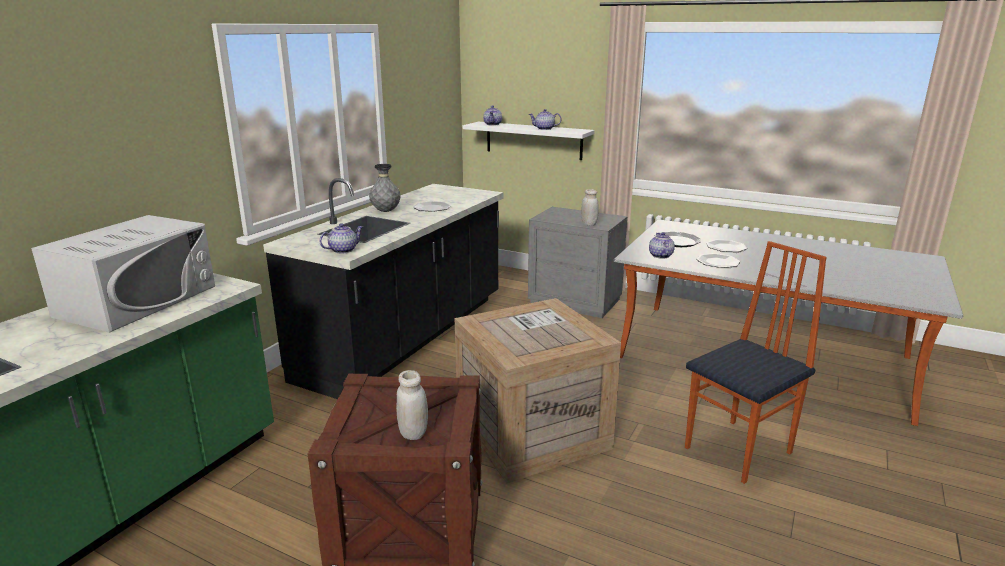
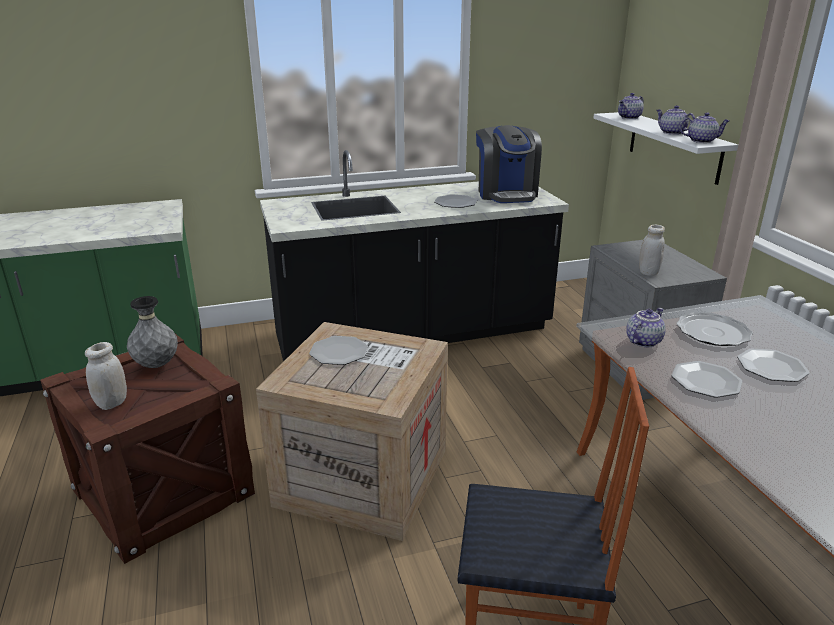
camera: 45 degrees right, 5 degrees up
(138, 300) = (103, 220): white microwave -> none
(343, 250) = (291, 222): teapot -> teapot (701, 141)
(386, 211) = (409, 195): grey vase -> grey vase (156, 365)
(450, 195) = (506, 194): none -> coffee machine
(508, 329) = (338, 352): none -> plate

